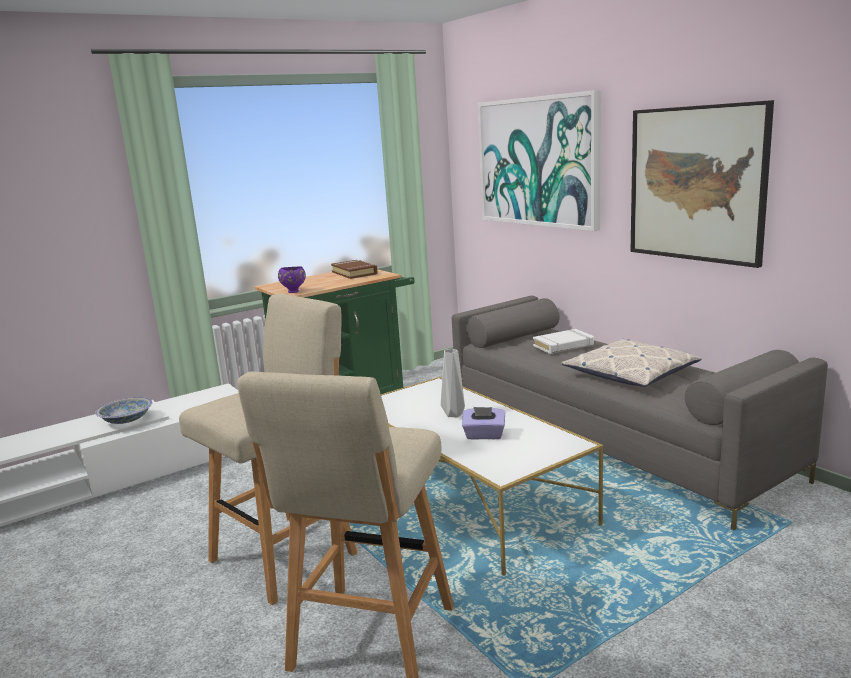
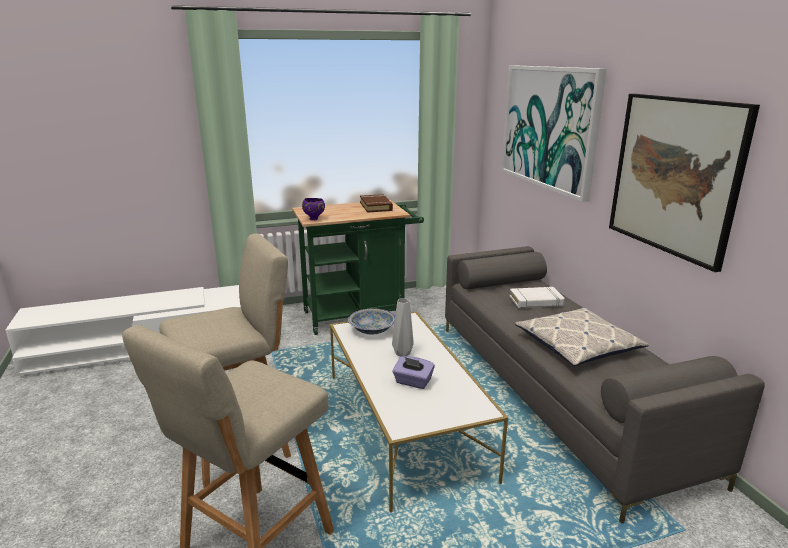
camera: 15 degrees right, 5 degrees up
(126, 420) = (174, 302): bowl -> bowl (372, 330)

